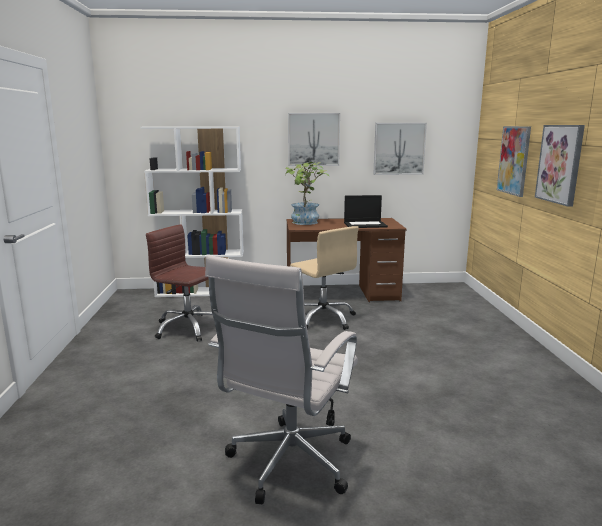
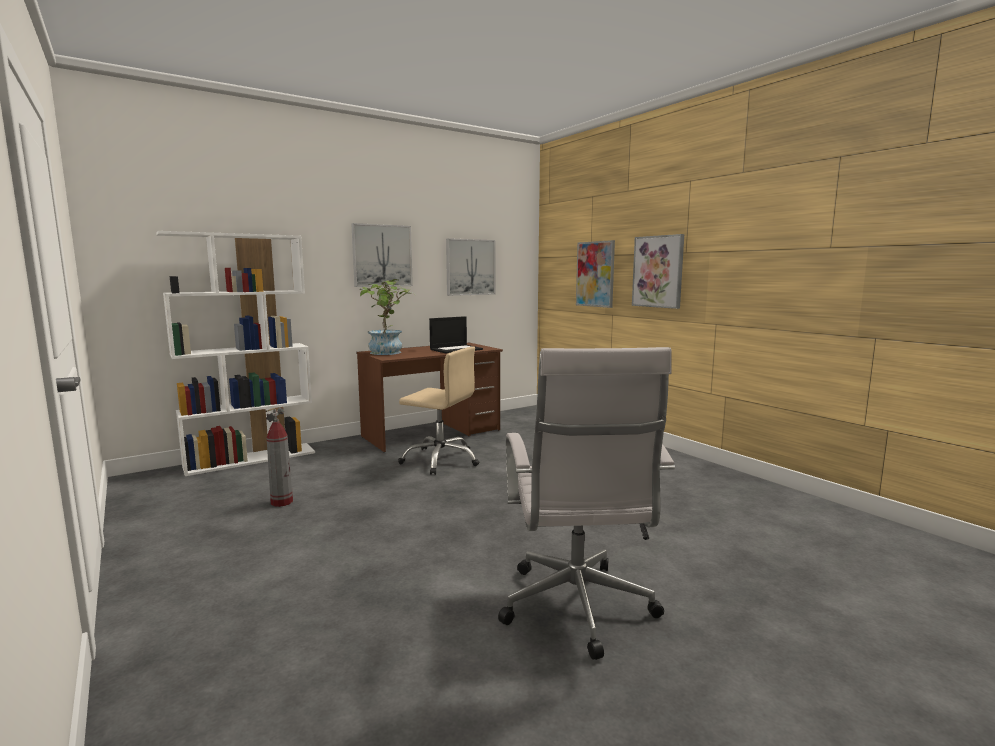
camera: 30 degrees left, 5 degrees down
(188, 328) = (282, 502): brown office chair -> fire extinguisher

